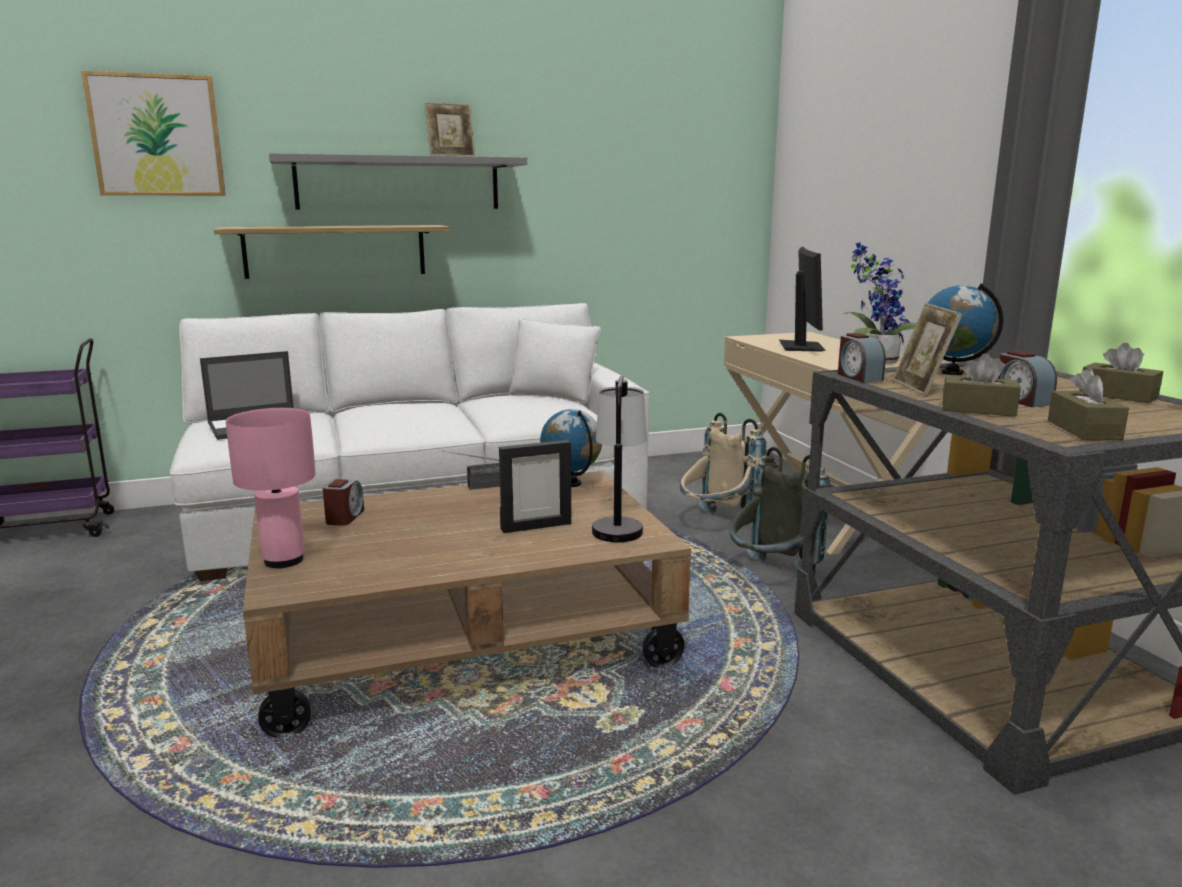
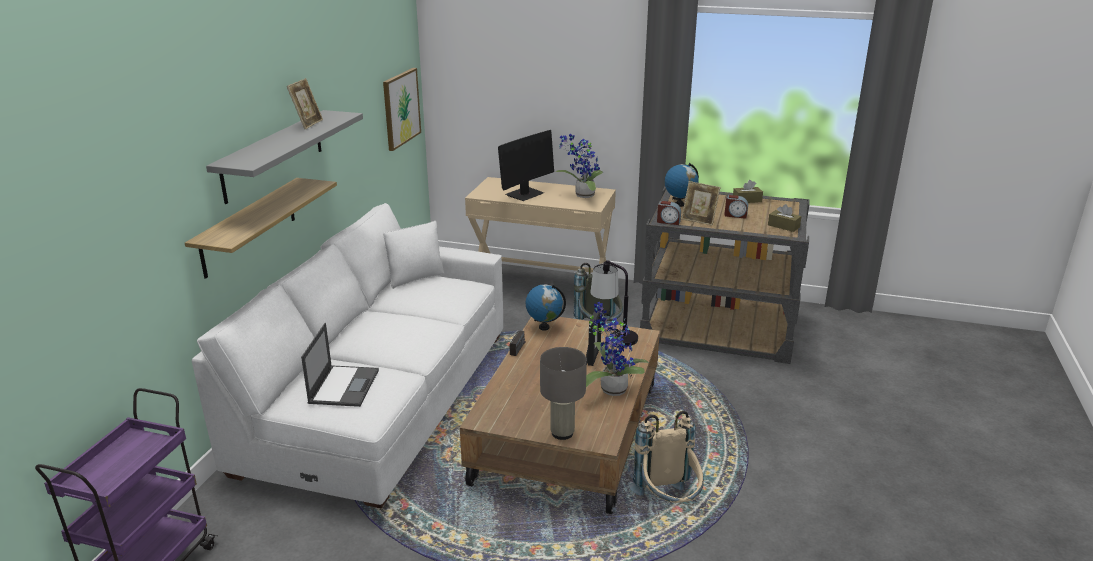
camera: 55 degrees left, 10 degrees up
(157, 136) = (137, 180): picture -> picture (401, 108)
(284, 560) = (561, 433): pink table lamp -> grey table lamp
(344, 517) = (516, 402): alarm clock -> none
(449, 559) = (611, 388): none -> potted plant
(716, 524) = (524, 316): beige backpack -> beige backpack (668, 503)
(801, 347) = (525, 194): monitor -> monitor turned 90 degrees clockwise
(978, 409) = (742, 227): brown tissue box -> none

